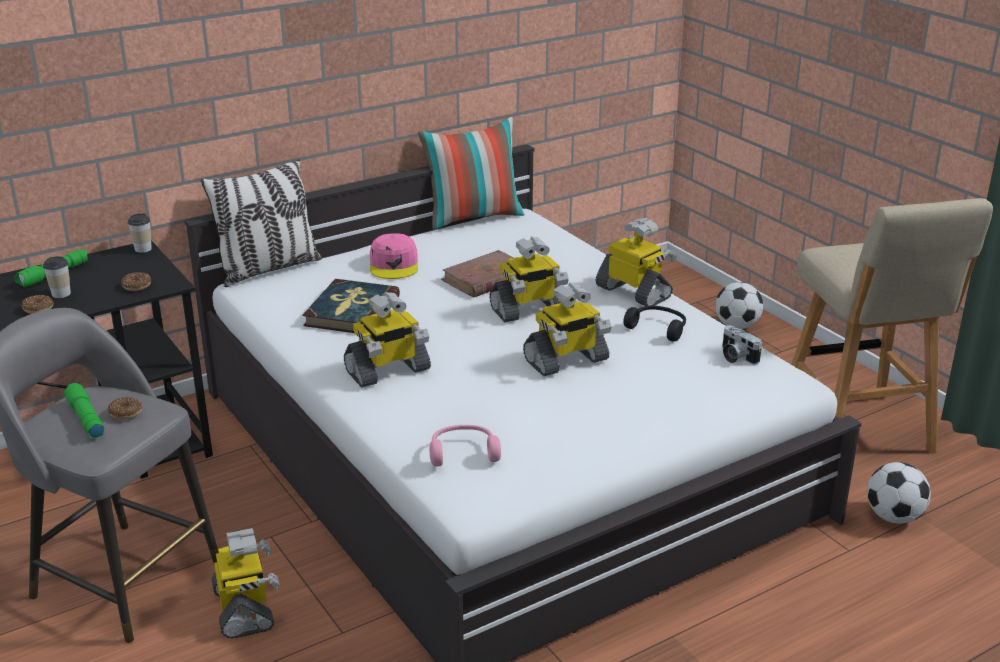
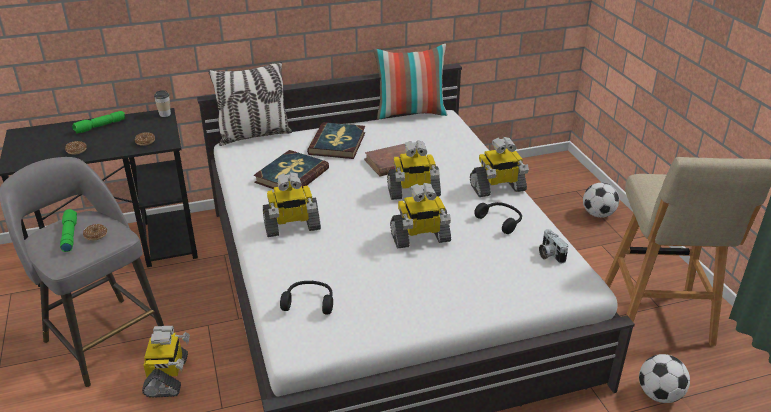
camera: 15 degrees right, 5 degrees up
(61, 294) = (96, 141): cup -> none
(394, 265) = (337, 143): pink cap -> book
(463, 452) = (309, 302): pink headphones -> black headphones
(635, 292) = (497, 188): toy robot -> toy robot turned 105 degrees clockwise

